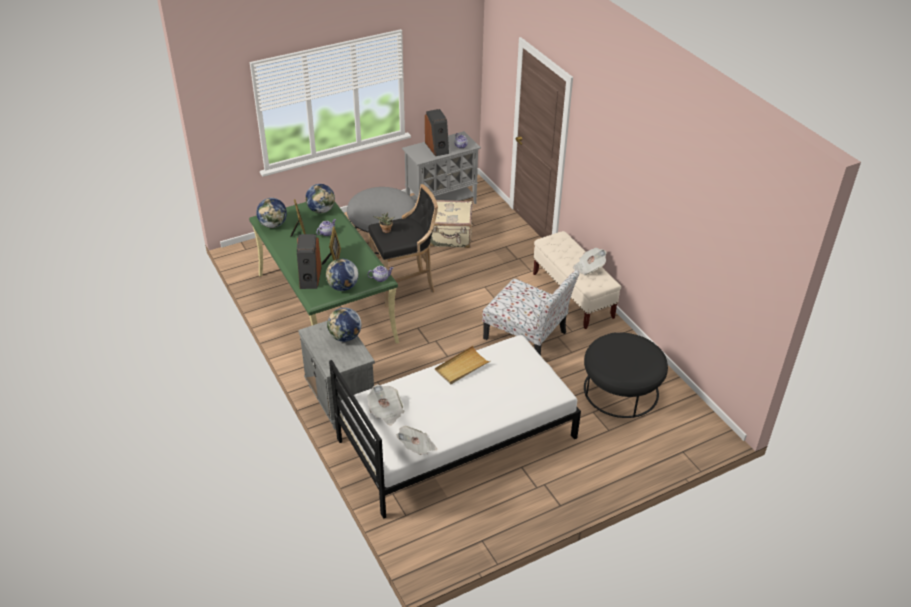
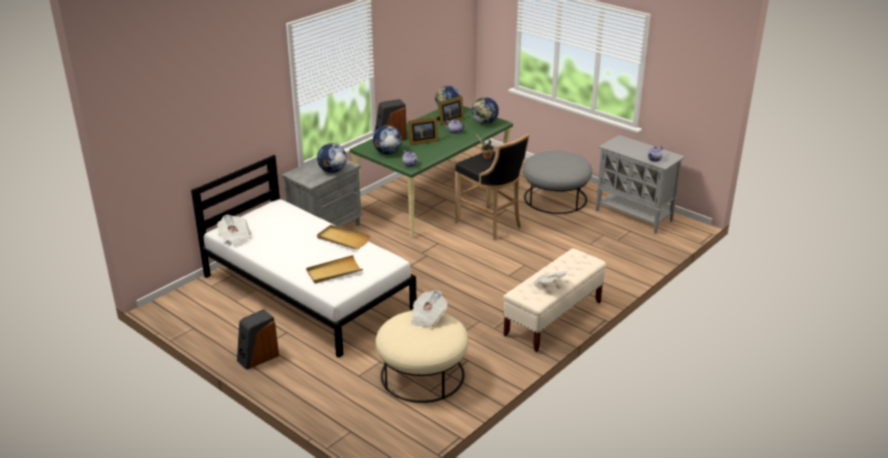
camera: 70 degrees right, 10 degrees down
(386, 411) = (271, 217): newspaper -> newspaper (427, 318)
(437, 147) = (638, 149): speaker -> speaker (258, 357)
(450, 237) = (585, 231): beige suitcase -> none
(520, 385) = (334, 271): none -> beige tray
(527, 336) = (467, 302): chair -> none
(621, 390) = (422, 375): black ottoman -> beige ottoman

